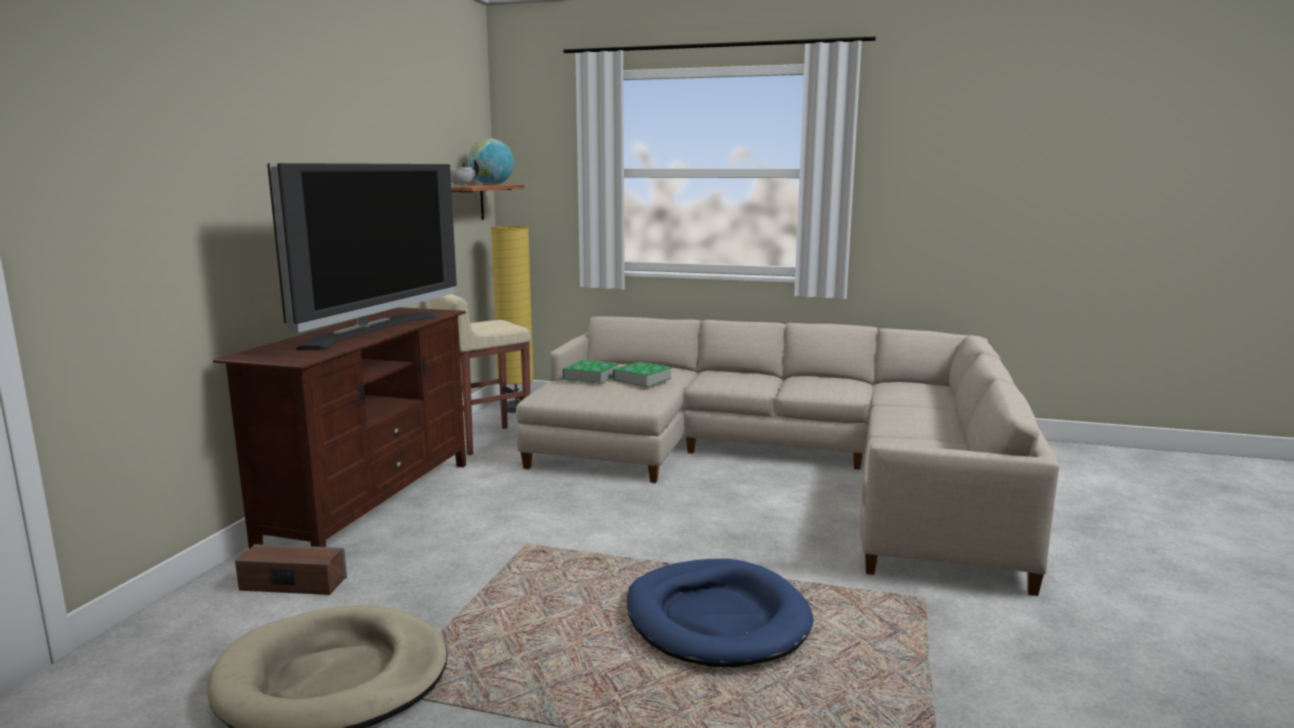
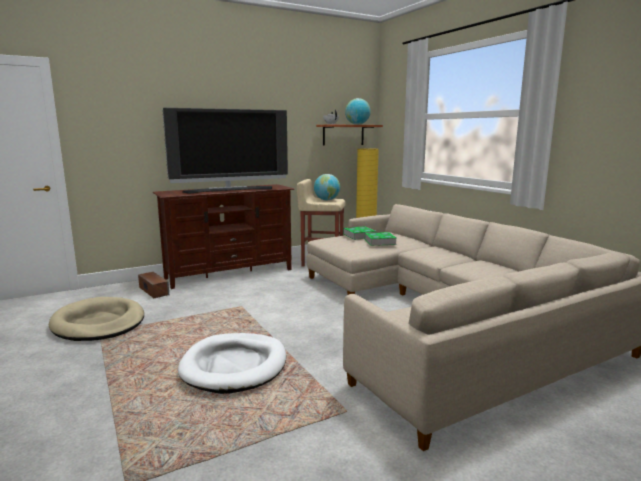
camera: 45 degrees right, 0 degrees up
(487, 325) = (327, 200): none -> globe
(716, 619) = (234, 366): blue dog bed -> white dog bed

